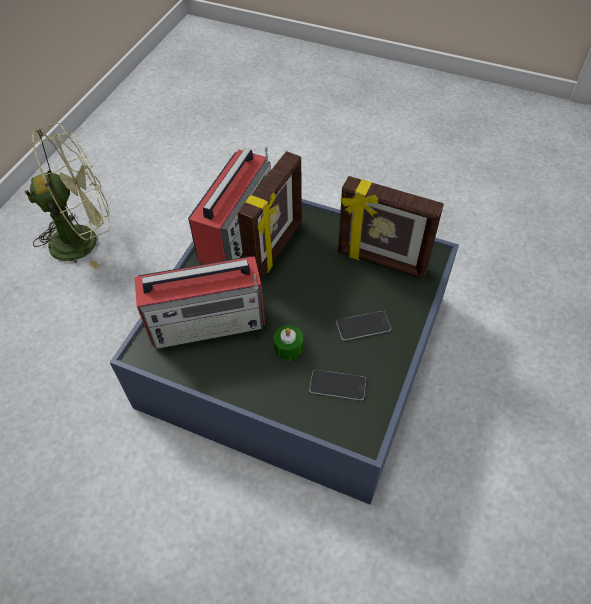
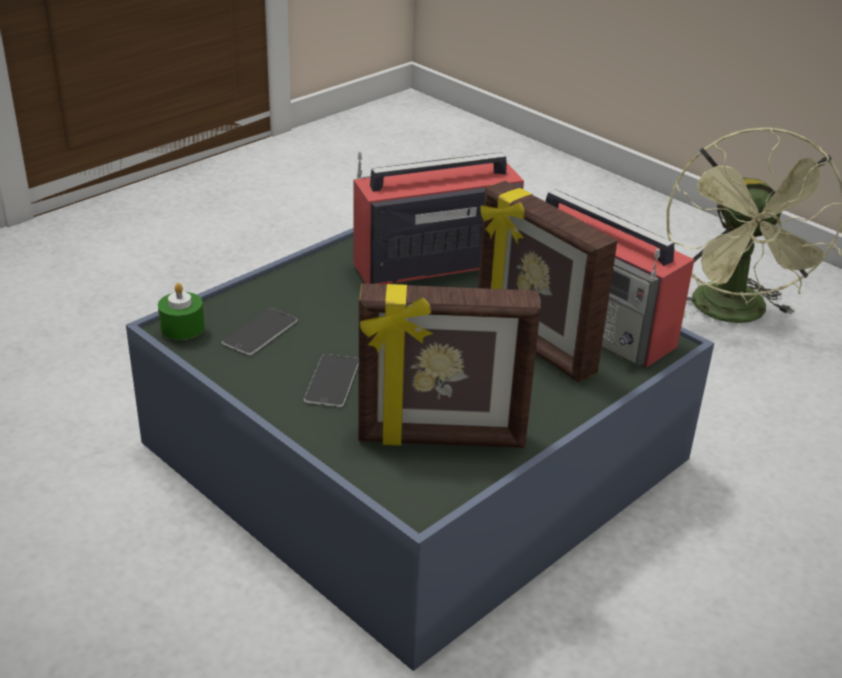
camera: 110 degrees right, 20 degrees down
(208, 322) = (432, 263): radio -> radio turned 60 degrees clockwise
(288, 347) = (348, 312): green candle -> green candle (182, 327)
(381, 261) = (441, 439): picture frame -> picture frame turned 135 degrees counterclockwise

